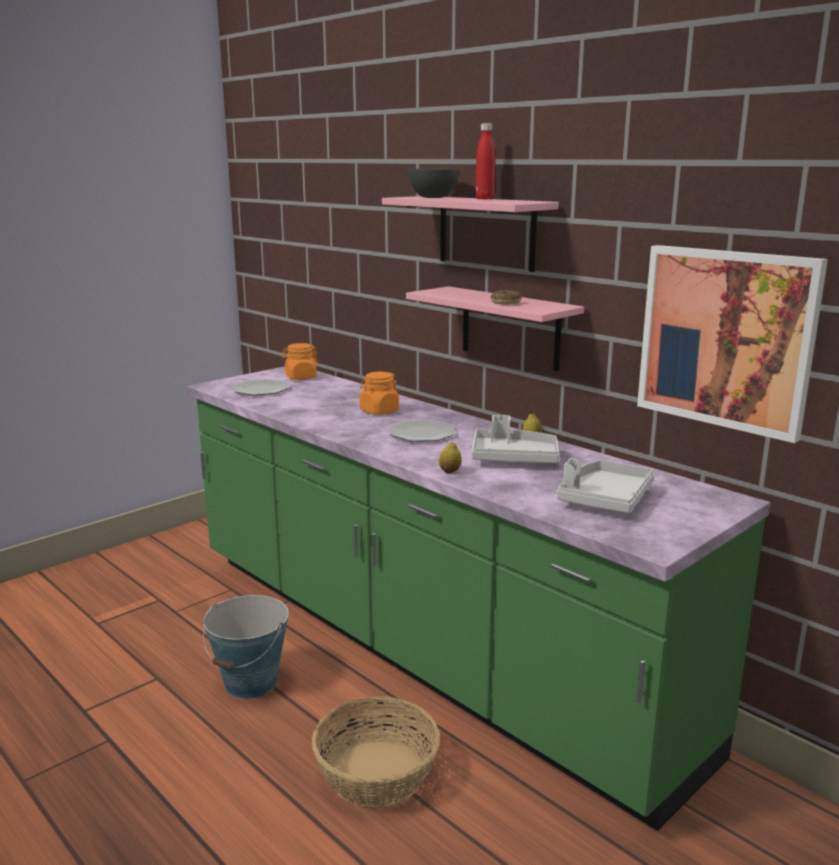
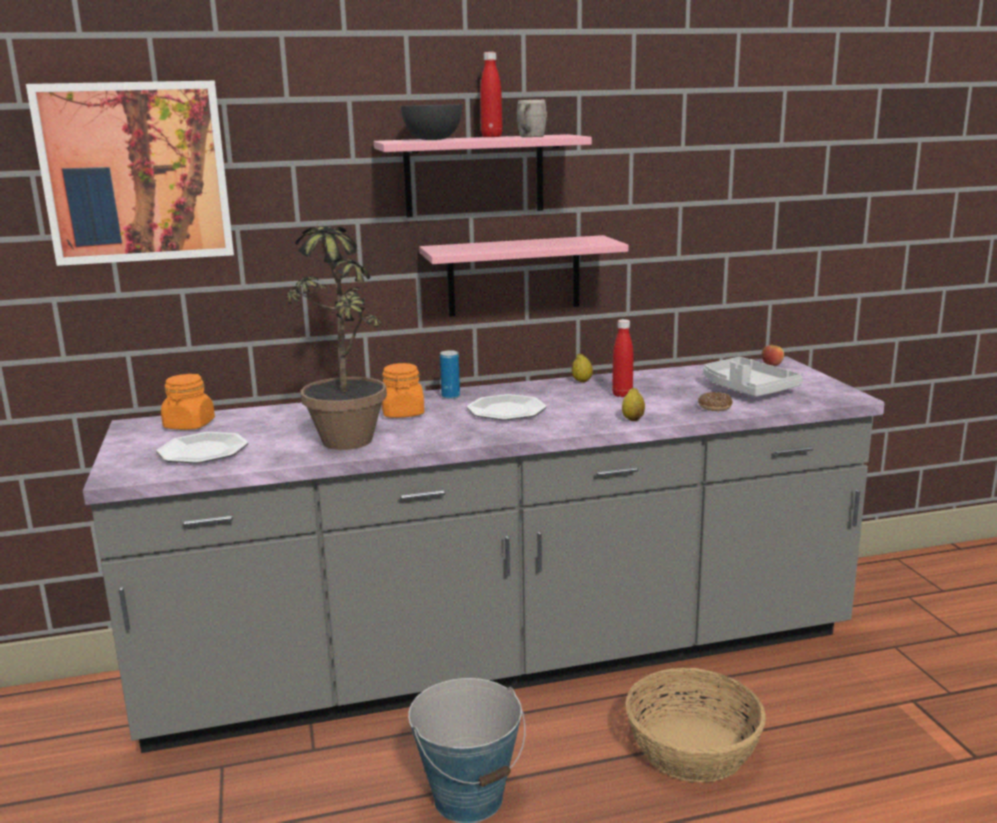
camera: 60 degrees left, 0 degrees up
(320, 408) = (344, 435): none -> potted plant
(419, 647) = (504, 661): green counter -> grey counter
(433, 414) = (450, 396): none -> can
(488, 201) = (529, 136): none -> grey mug
(505, 303) = (555, 244): donut -> donut (714, 407)
(513, 458) = (622, 395): grey tray -> red bottle
(717, 498) = (772, 364): none -> apple
(726, 338) = (738, 236): picture -> picture (136, 173)

